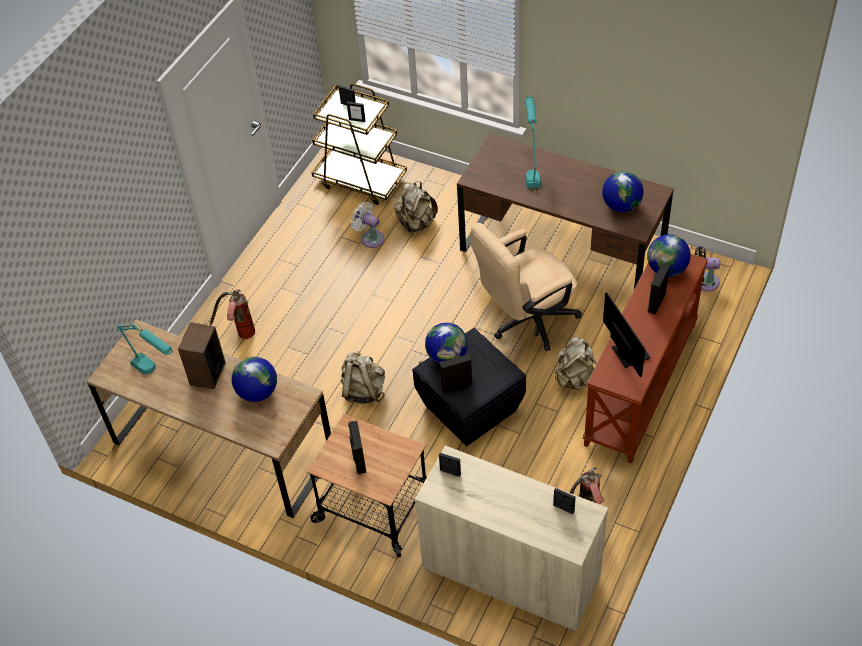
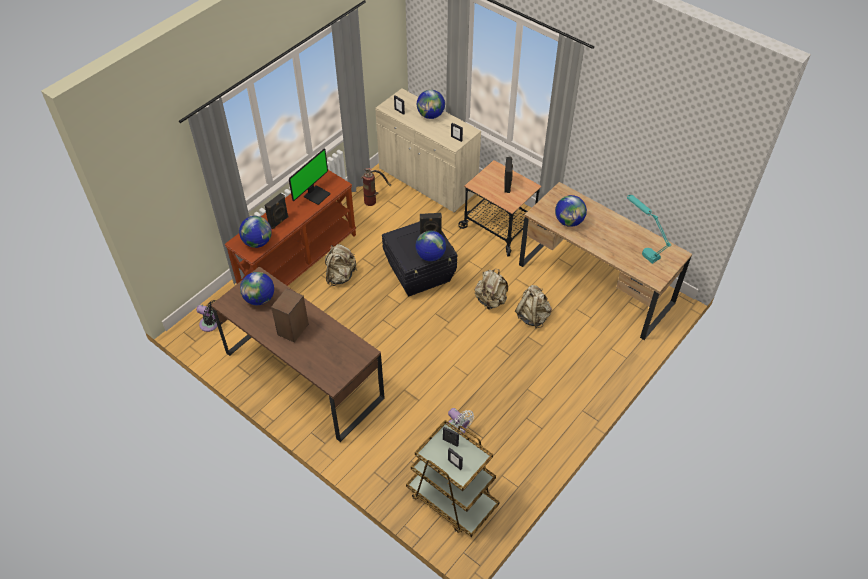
camera: 170 degrees left, 0 degrees up
(207, 373) = (603, 240): speaker -> speaker (293, 329)
(239, 334) = (580, 365): fire extinguisher -> none
(416, 223) = (413, 435): beige backpack -> beige backpack (533, 316)
(507, 512) = (431, 115): none -> globe
(526, 321) = (357, 324): beige office chair -> none
(532, 169) = (312, 349): turquoise table lamp -> none
(628, 353) = (316, 194): monitor -> monitor turned 135 degrees counterclockwise

